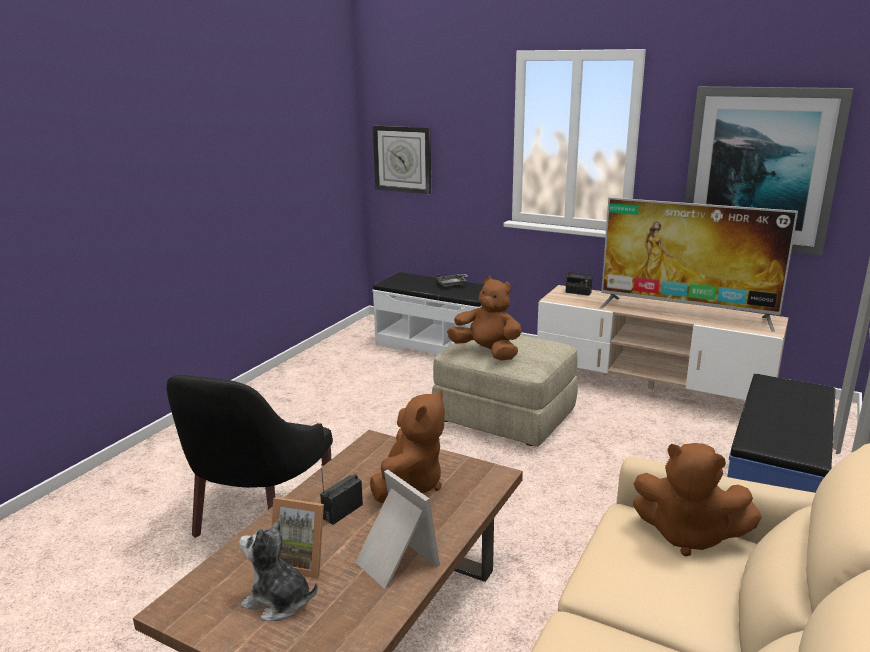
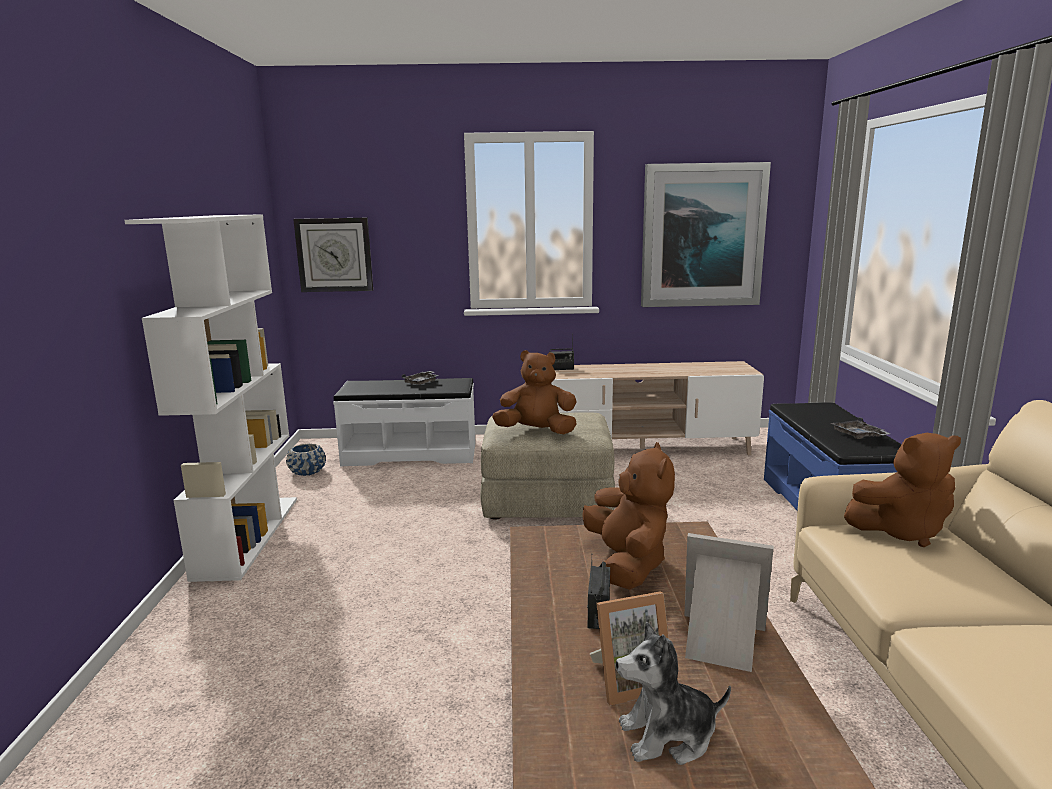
camera: 30 degrees left, 5 degrees down
(257, 516) = (388, 679): black armchair -> none
(267, 386) = (248, 535): none -> white bookcase
(348, 344) = (307, 472): none -> blue planter
(686, 312) = (669, 369): television -> none
(792, 431) = (858, 436): none -> grey tray

